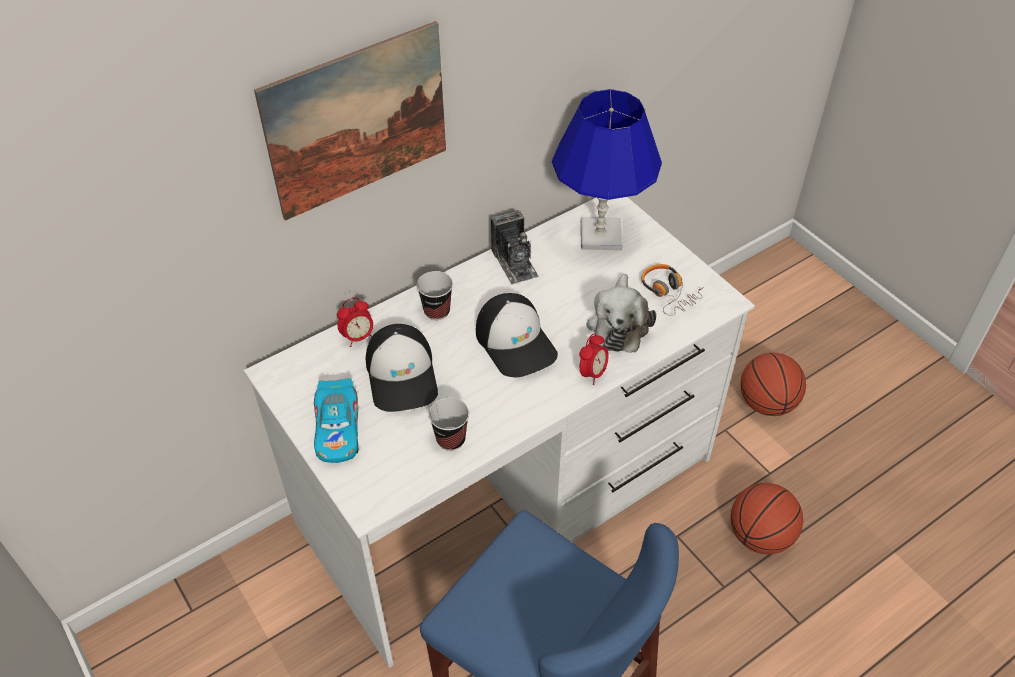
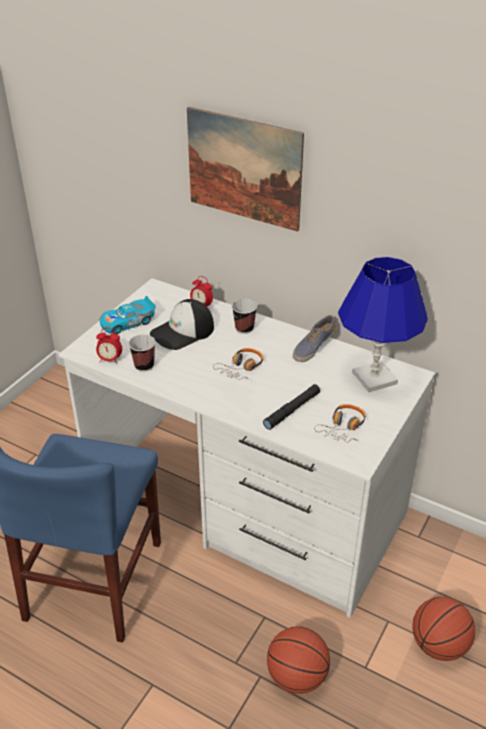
camera: 65 degrees right, 10 degrees down
(514, 262) = (313, 347): camera -> shoe
(516, 342) = (241, 368): cap -> headphones
(592, 373) = (237, 410): alarm clock -> alarm clock (110, 360)
(618, 324) = (292, 410): plush toy -> black flashlight

